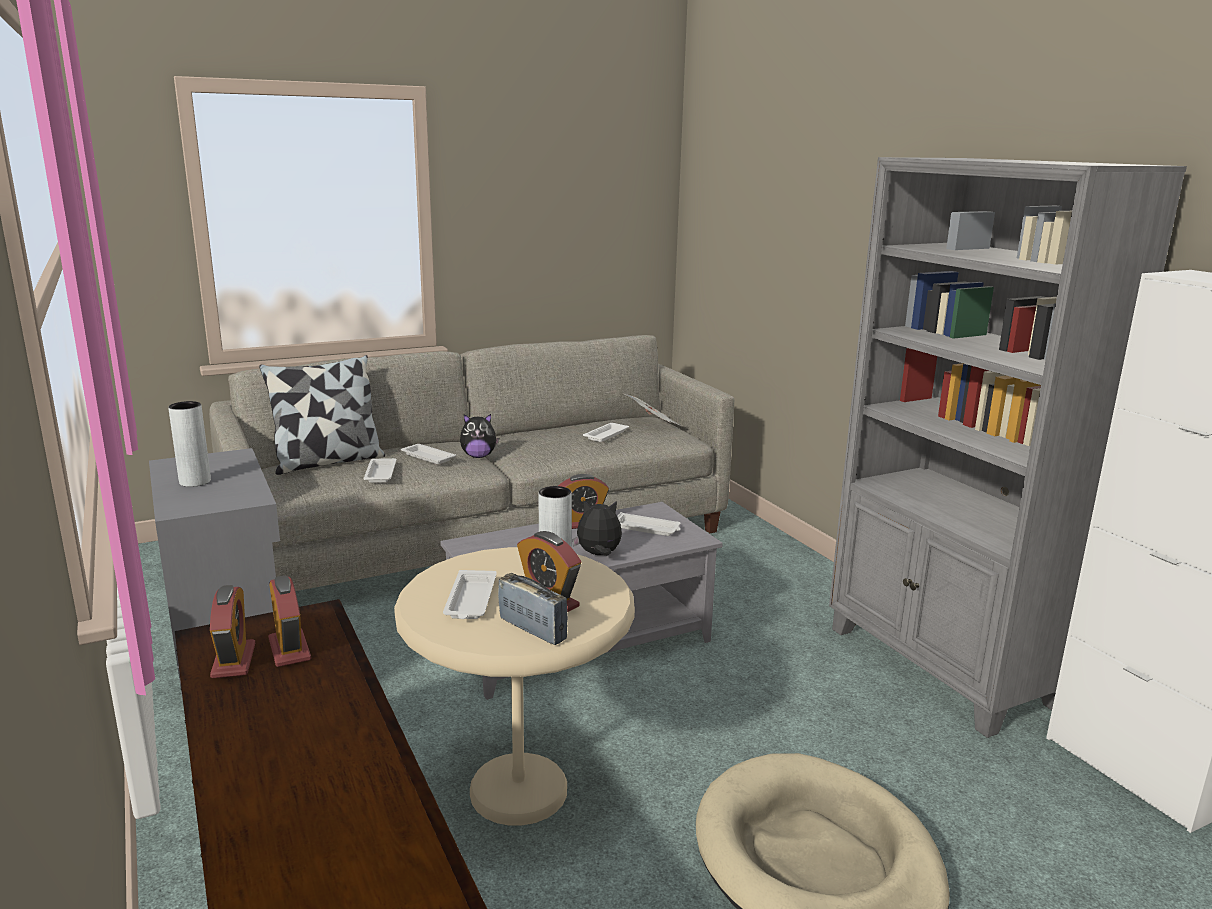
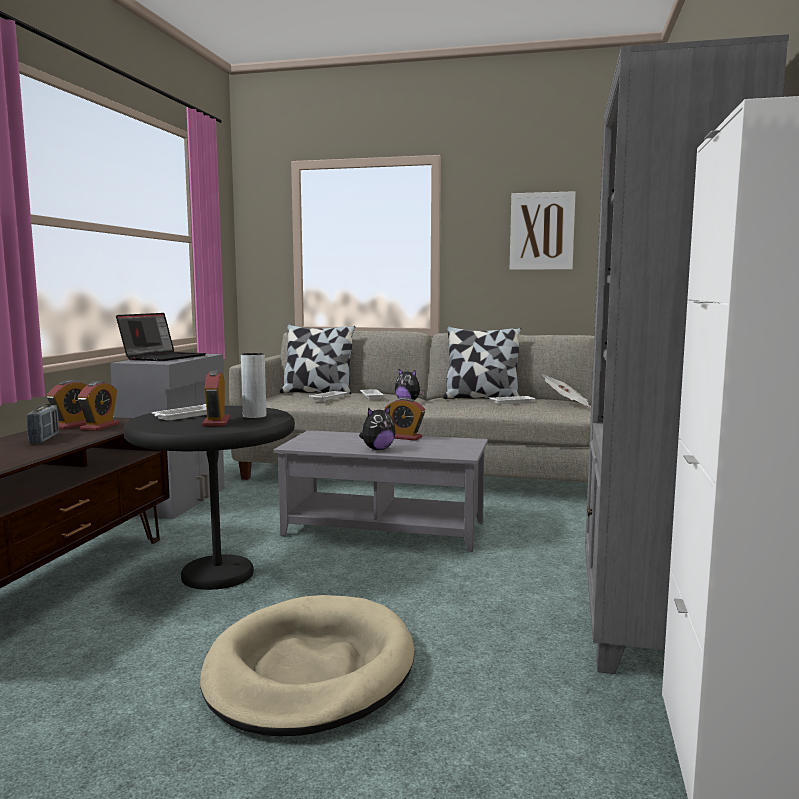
camera: 40 degrees right, 10 degrees down
(195, 481) = (163, 357): grey vase -> laptop
(518, 791) = (217, 574): beige side table -> black side table
(532, 629) = (177, 427): radio -> radio (44, 439)
(553, 432) = (481, 398): none -> pillow
(560, 199) = (542, 231): none -> picture
(598, 555) = (377, 449): plush toy -> plush toy turned 105 degrees clockwise
(647, 528) = (441, 446): white tray -> none

